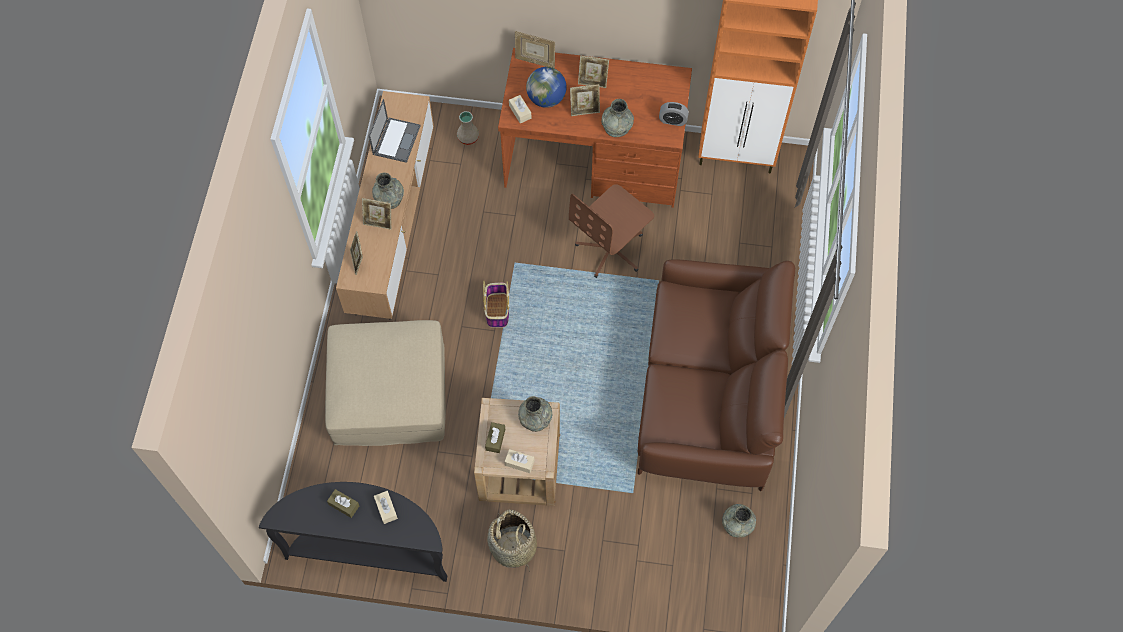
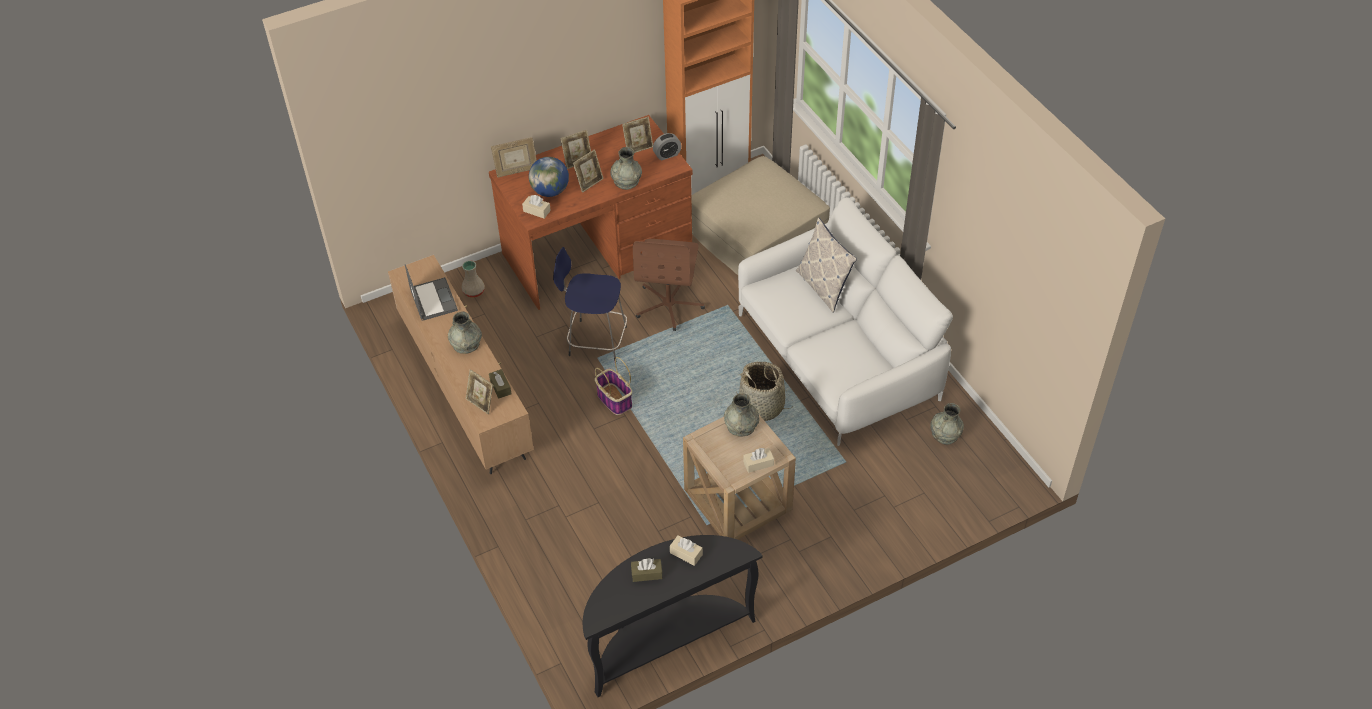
camera: 35 degrees left, 15 degrees down
(378, 222) = (473, 365): picture frame -> picture frame (638, 147)
(388, 393) = (575, 514): beige ottoman -> beige ottoman (756, 236)
(495, 439) = (723, 459): brown tissue box -> brown tissue box (500, 387)
(513, 547) = (787, 560): basket -> basket (762, 406)
(525, 245) = (595, 340): none -> blue stool
(708, 391) = (837, 357): brown sofa -> white sofa
(726, 326) = (823, 287): none -> pillow

